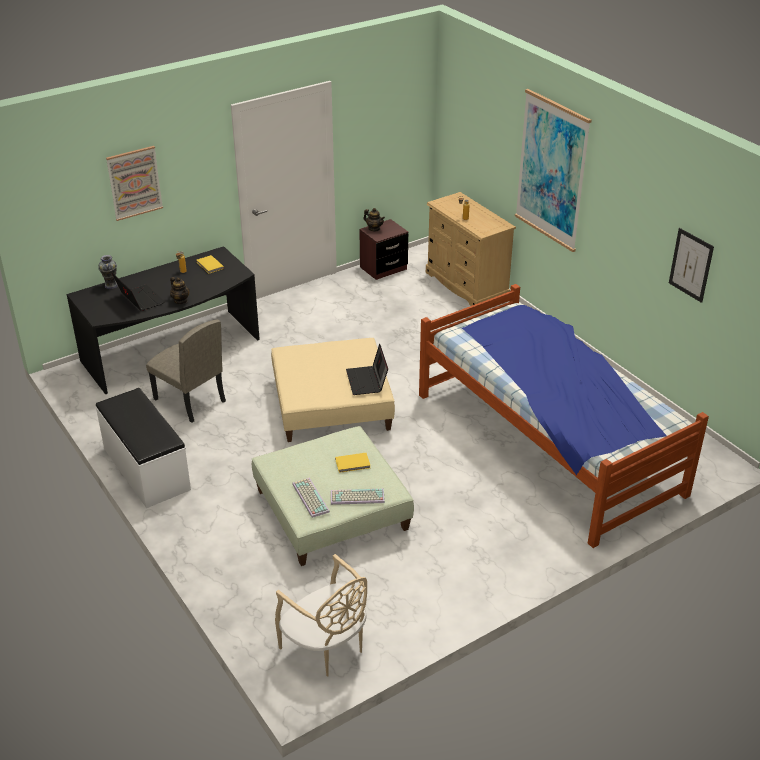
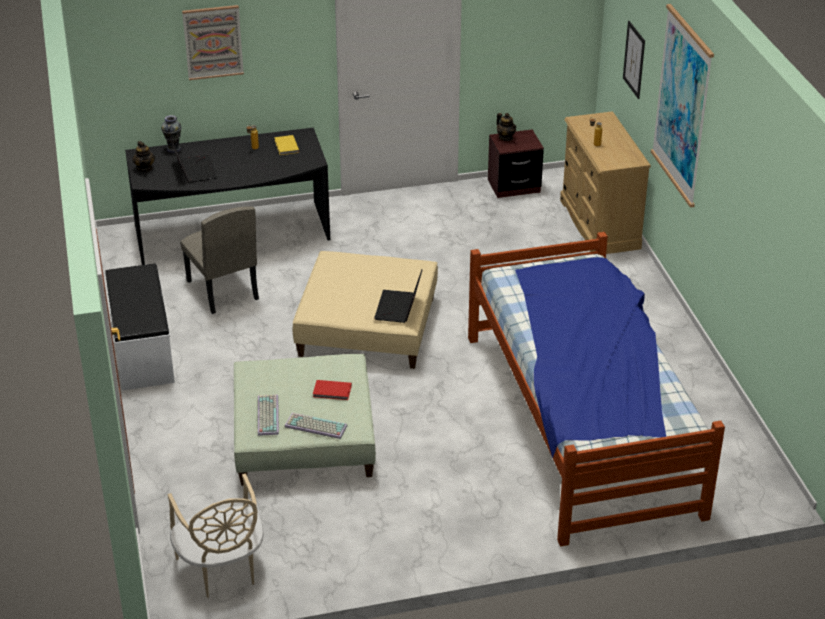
camera: 20 degrees right, 0 degrees up
(181, 301) = (234, 179): teapot -> teapot (145, 168)
(353, 464) = (332, 392): yellow book -> red book
(691, 265) = (776, 247): picture -> picture (634, 59)

